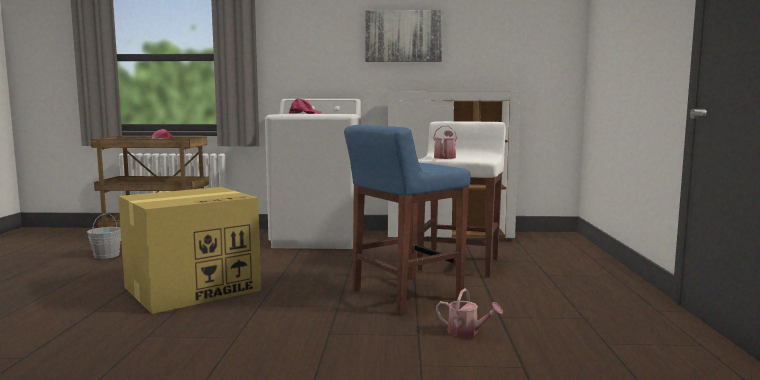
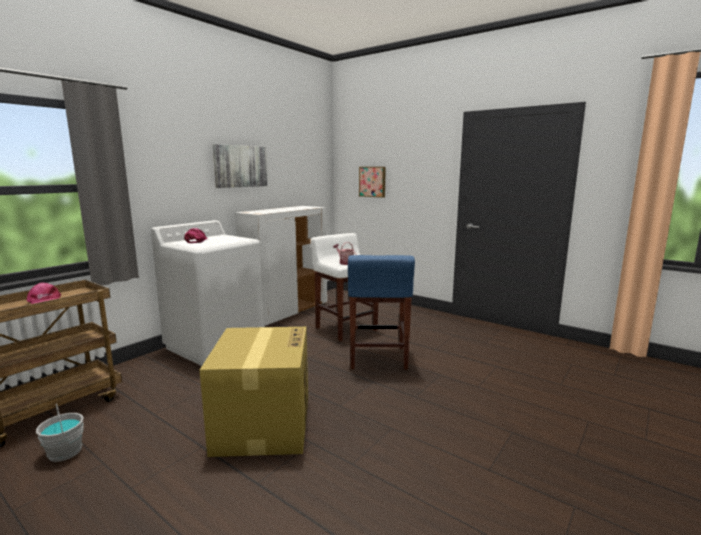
camera: 55 degrees left, 5 degrees up
(467, 332) = (448, 363): watering can -> none
(613, 50) = (372, 181): none -> picture

